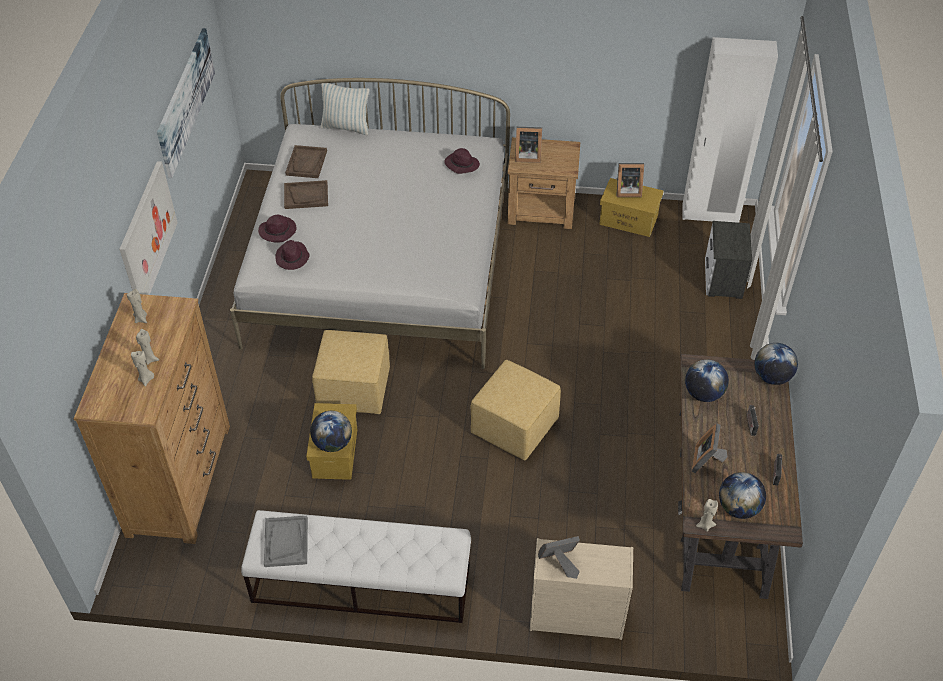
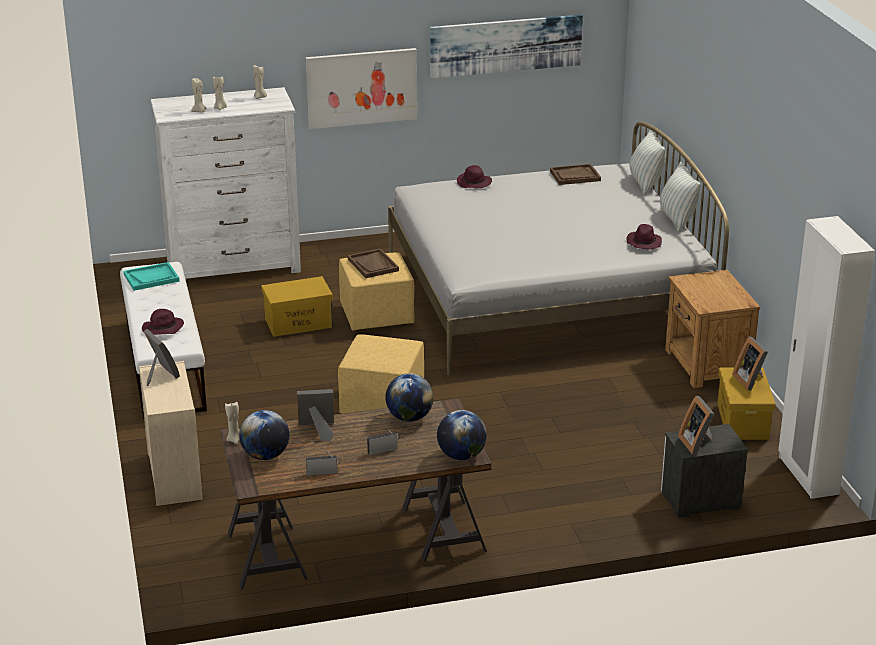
camera: 70 degrees right, 20 degrees down
(180, 479) = (233, 265): brown dresser -> white dresser
(286, 542) = (151, 278): grey tray -> turquoise tray
(292, 258) = (445, 195): purple hat -> purple hat (162, 329)
(306, 196) = (530, 184): brown tray -> brown tray (373, 265)
(333, 443) = (281, 293): globe -> none
(426, 132) = (677, 219): none -> pillow
(526, 156) = (704, 281): picture frame -> picture frame (697, 443)

